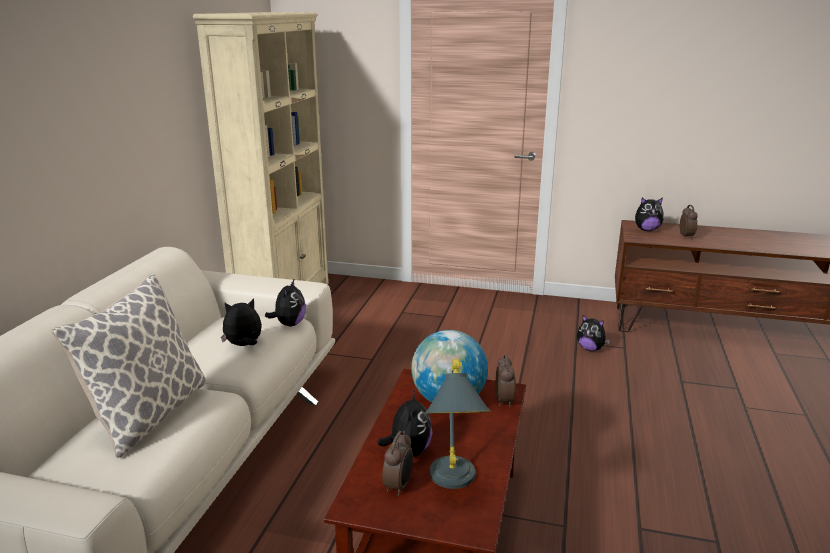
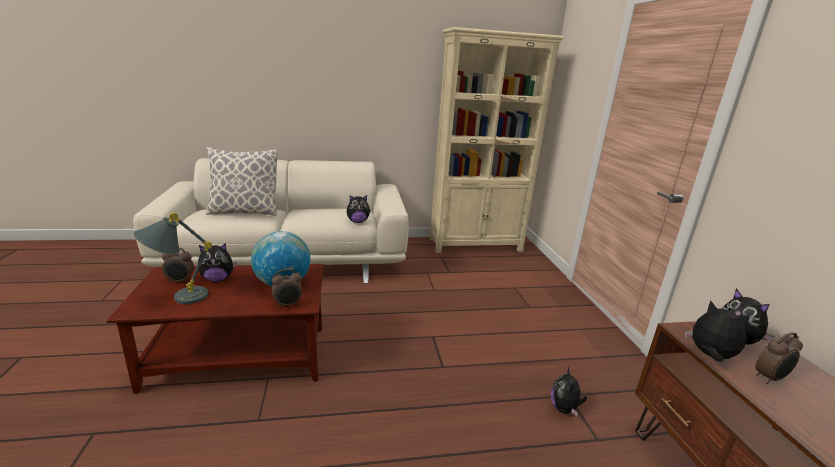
camera: 65 degrees right, 0 degrees up
(244, 345) = (322, 216): plush toy -> plush toy (709, 355)

